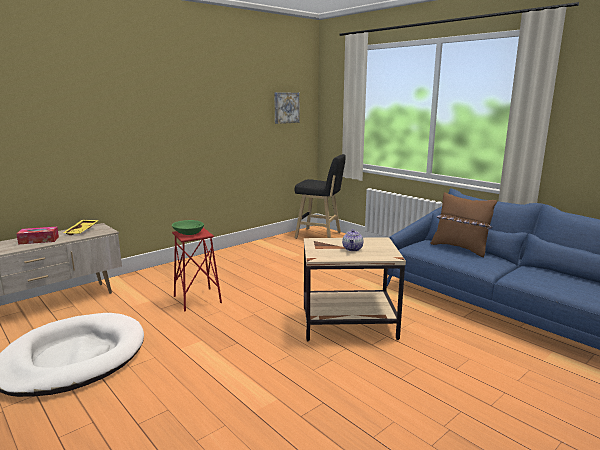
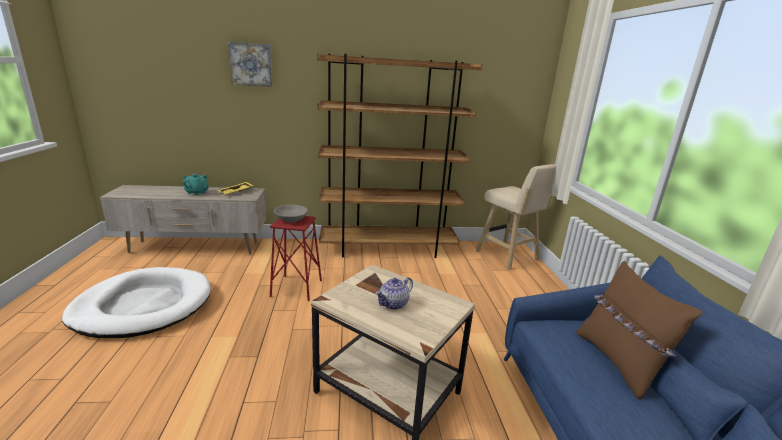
camera: 35 degrees right, 5 degrees up
(39, 240) = (196, 192): tissue box -> turquoise teapot
(188, 233) = (291, 219): green bowl -> grey bowl
(230, 255) = (388, 249): none -> brown bookcase
(286, 107) = (498, 95): picture -> picture (251, 64)
(320, 236) = (508, 257): black stool -> beige stool

